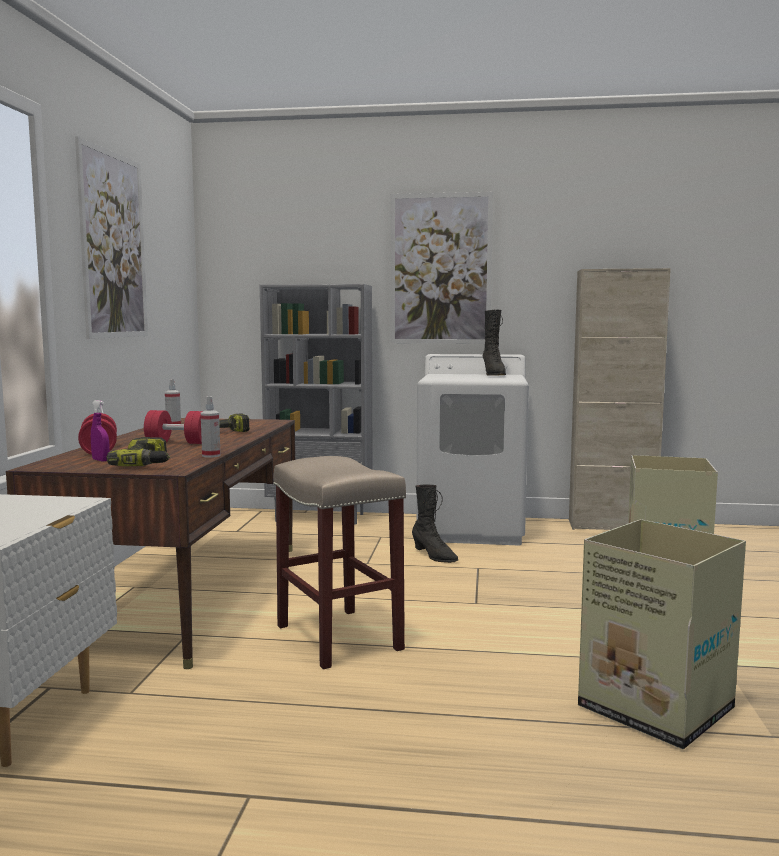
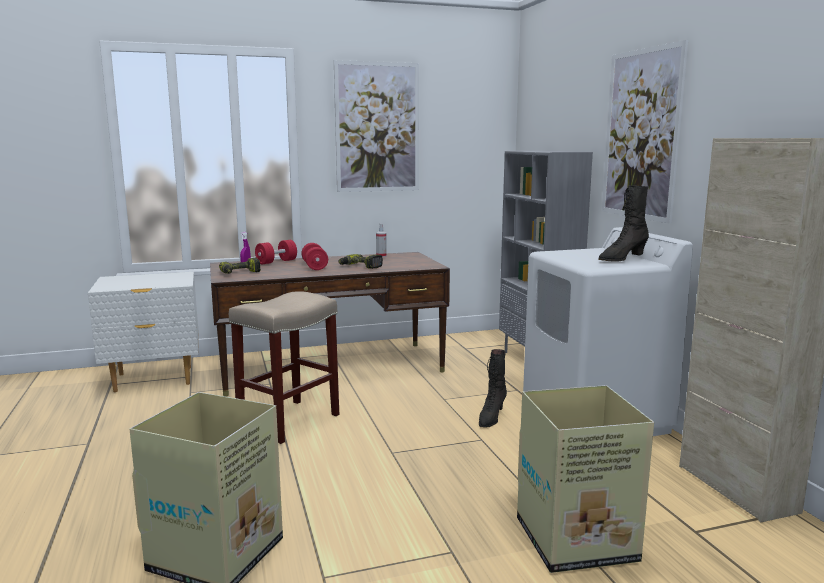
camera: 65 degrees right, 5 degrees up
(211, 455) = (275, 277): spray bottle -> none

